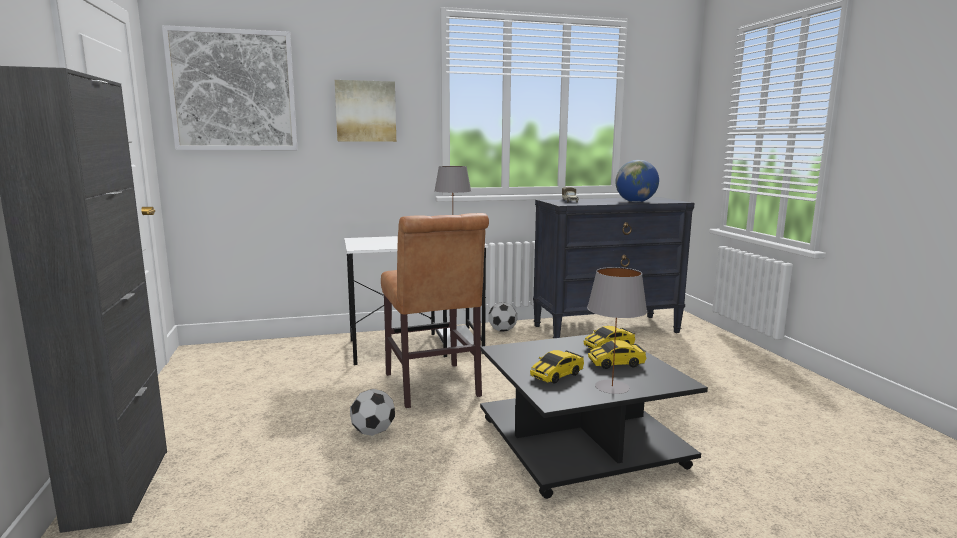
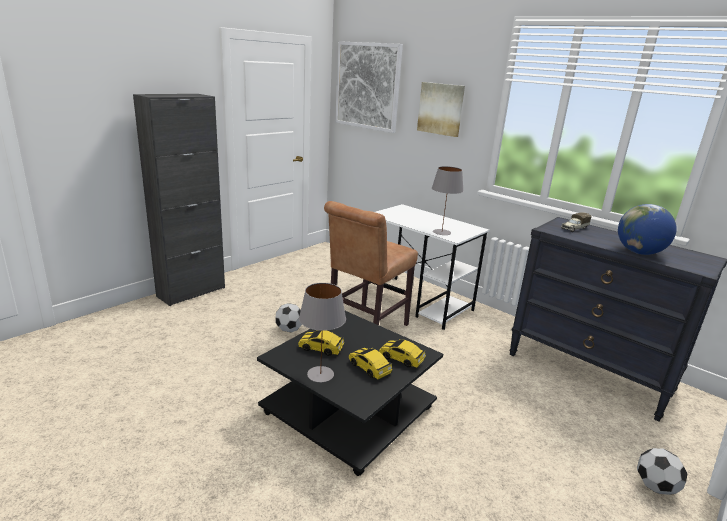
camera: 55 degrees right, 10 degrees up
(502, 330) = (498, 323): football -> football (655, 486)

